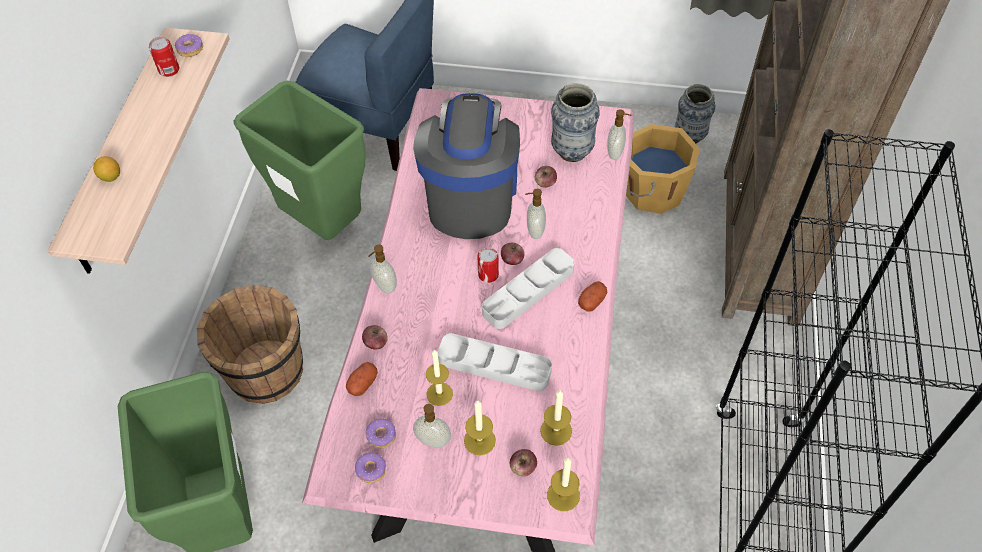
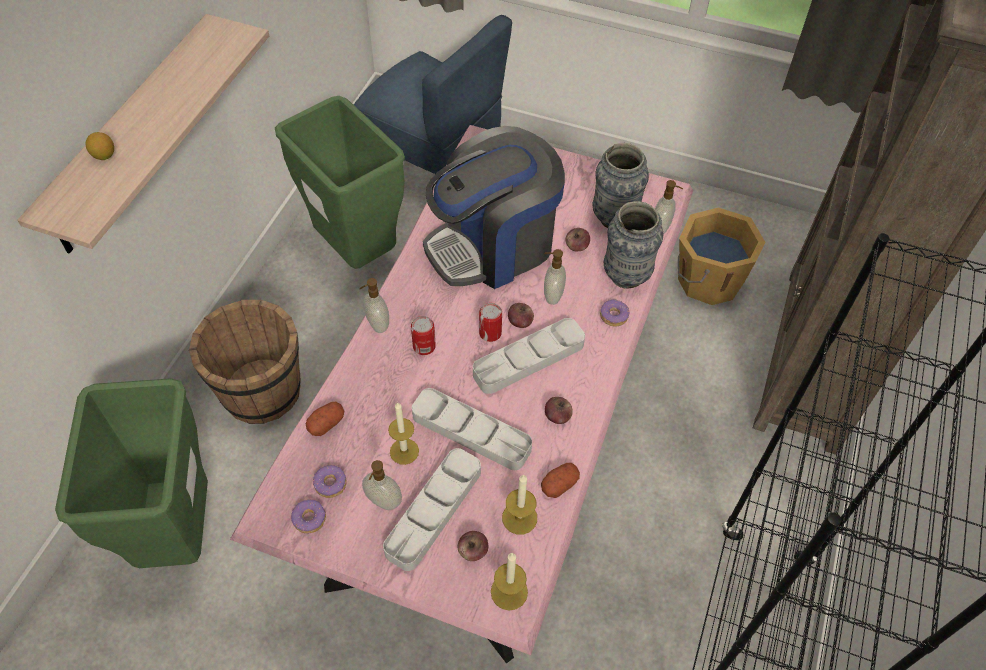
camera: 10 degrees right, 0 degrees up
(169, 70) = (197, 57): can -> can (424, 346)
(190, 49) = (225, 39): donut -> donut (613, 316)
(376, 343) = (352, 383): apple -> apple (557, 416)
(470, 196) = (493, 246): coffee machine -> coffee machine turned 135 degrees counterclockwise
(479, 440) = (433, 511): candle -> grey tray
(592, 301) = (595, 383): potato -> potato (559, 484)
(689, 137) = (761, 229): vase -> vase (626, 276)

